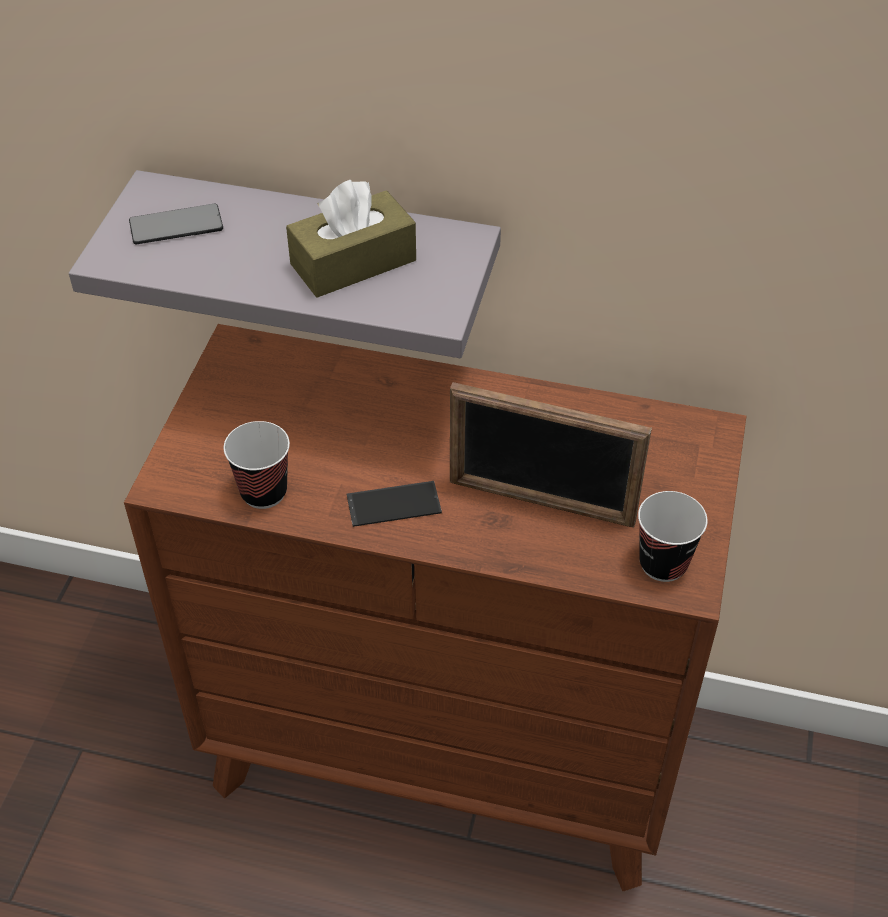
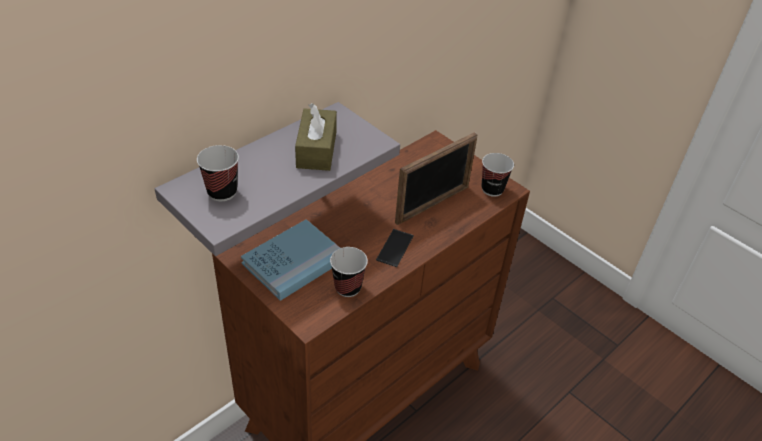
camera: 60 degrees left, 5 degrees down
(176, 226) = (222, 192): phone -> cup
(267, 409) = (294, 262): none -> blue book

